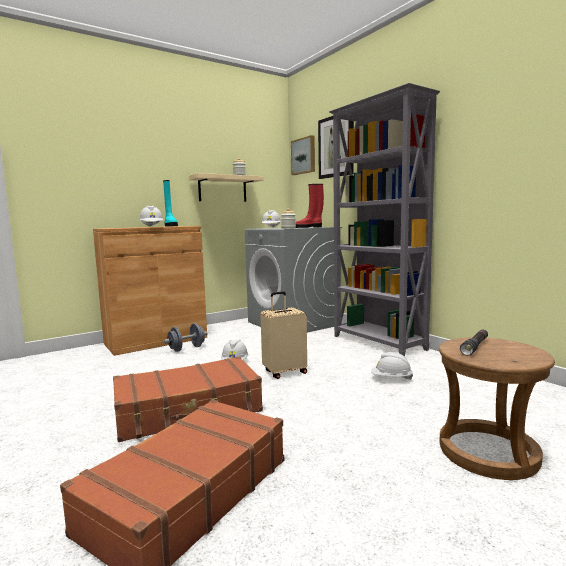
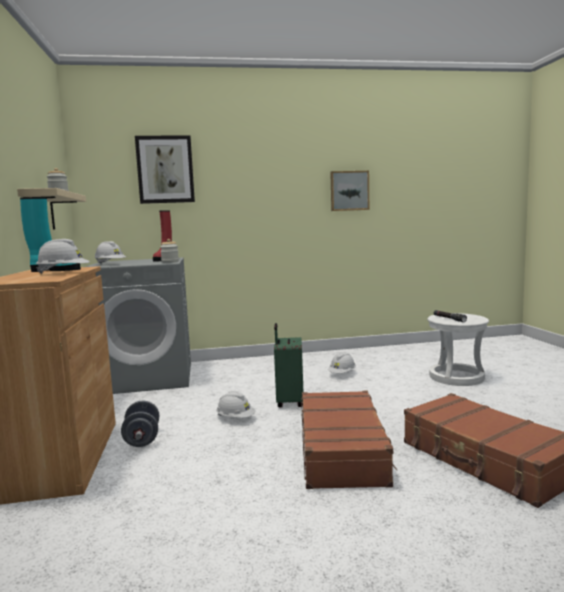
camera: 65 degrees left, 0 degrees up
(284, 372) = (289, 402): beige suitcase -> green suitcase
(304, 156) = (104, 173): picture -> picture (349, 191)
(378, 343) = (262, 362): grey bookcase -> none
(487, 452) = (456, 377): brown stool -> white stool

